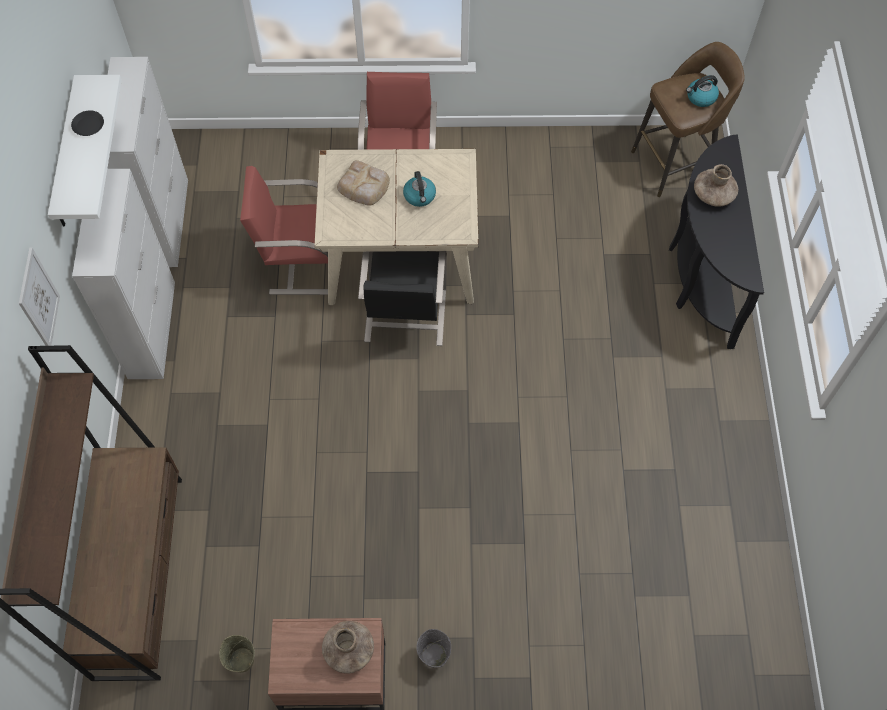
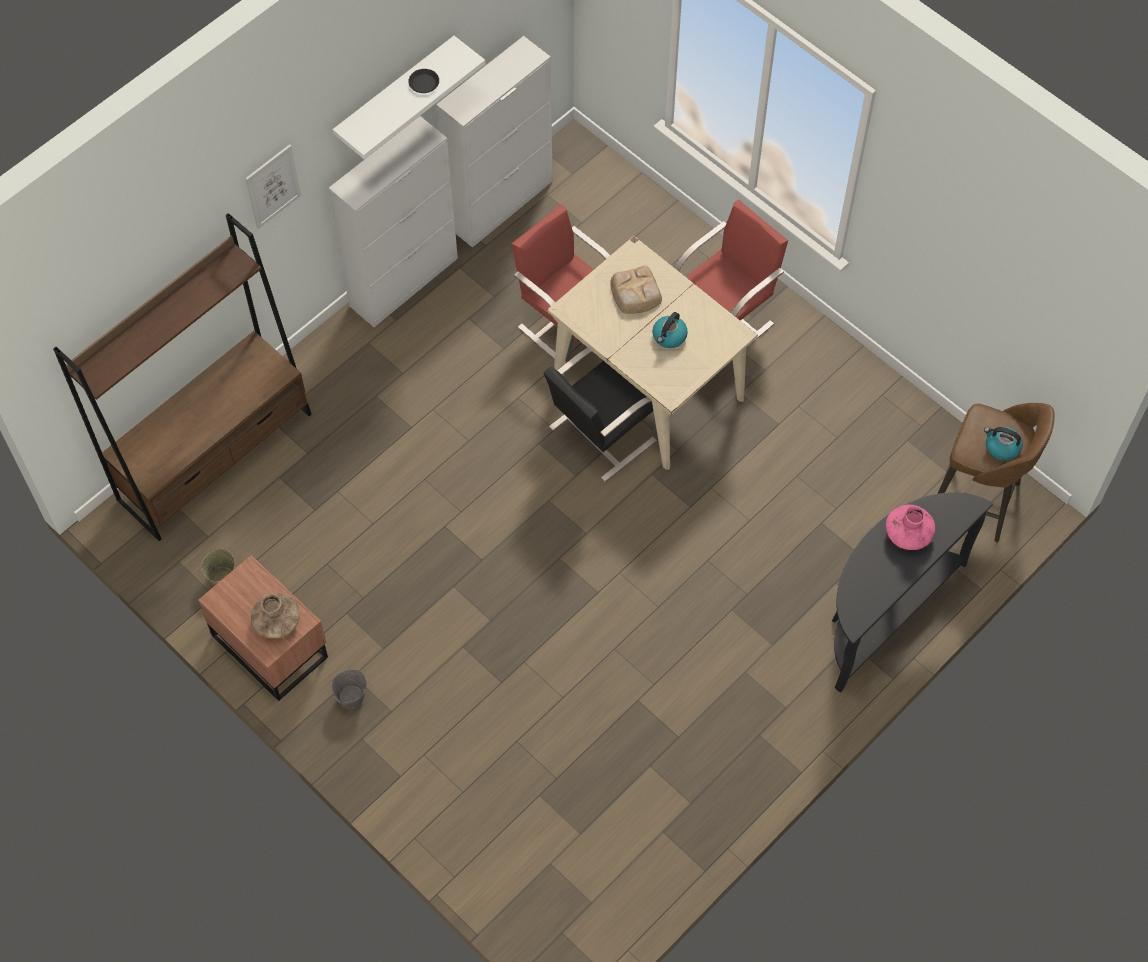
camera: 45 degrees right, 0 degrees up
(713, 194) = (908, 533): brown vase -> pink vase

